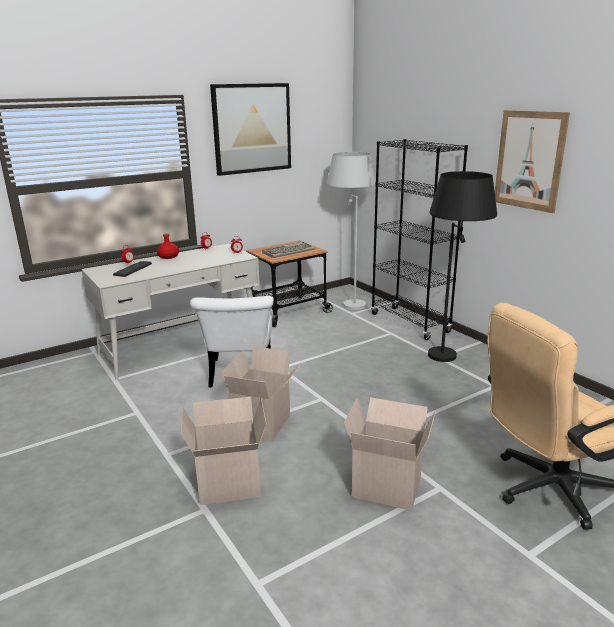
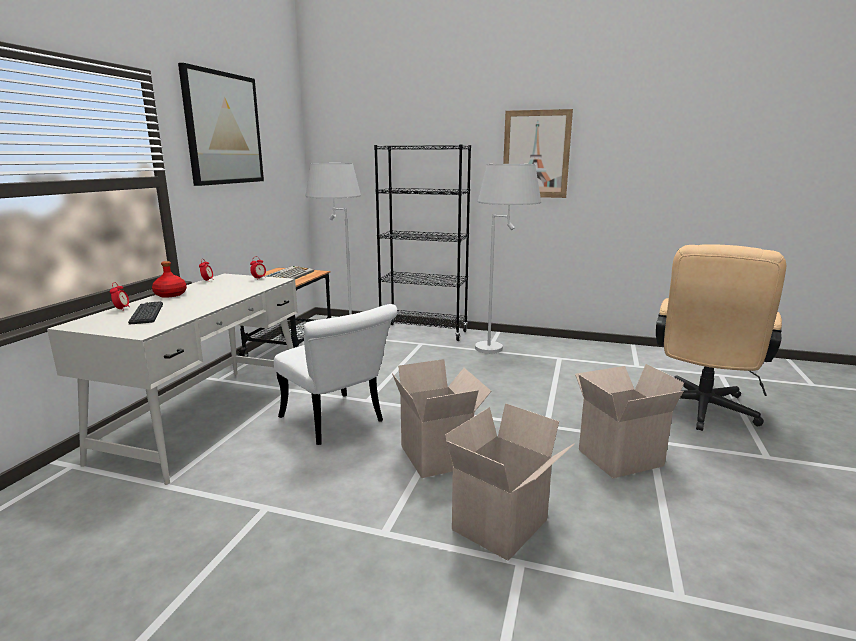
camera: 40 degrees left, 5 degrees down
(449, 362) = (502, 352): black floor lamp -> white floor lamp

